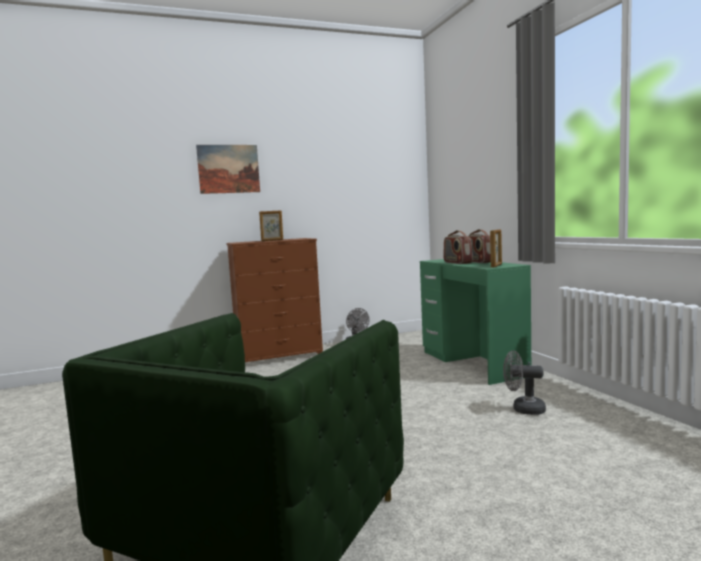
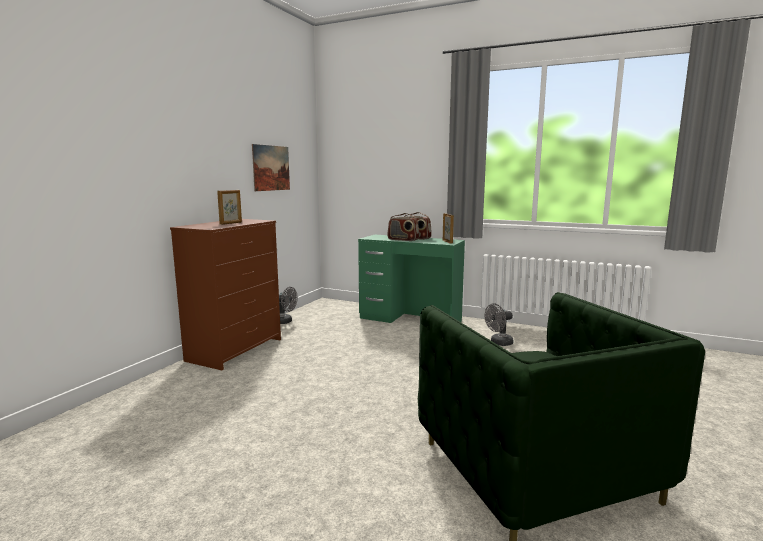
camera: 45 degrees left, 5 degrees up
(228, 169) = (166, 135): picture -> picture (271, 168)

